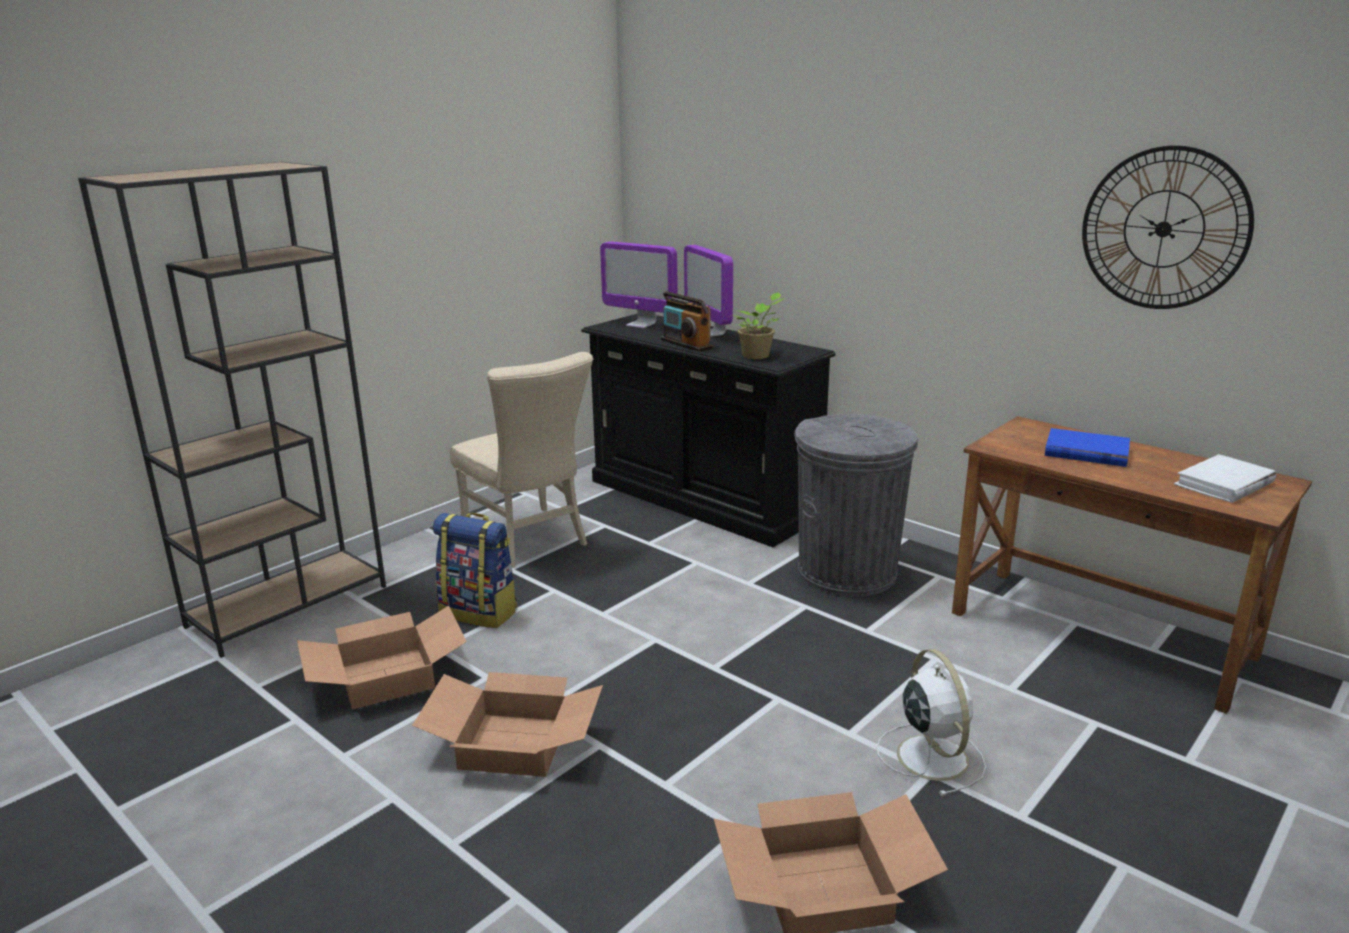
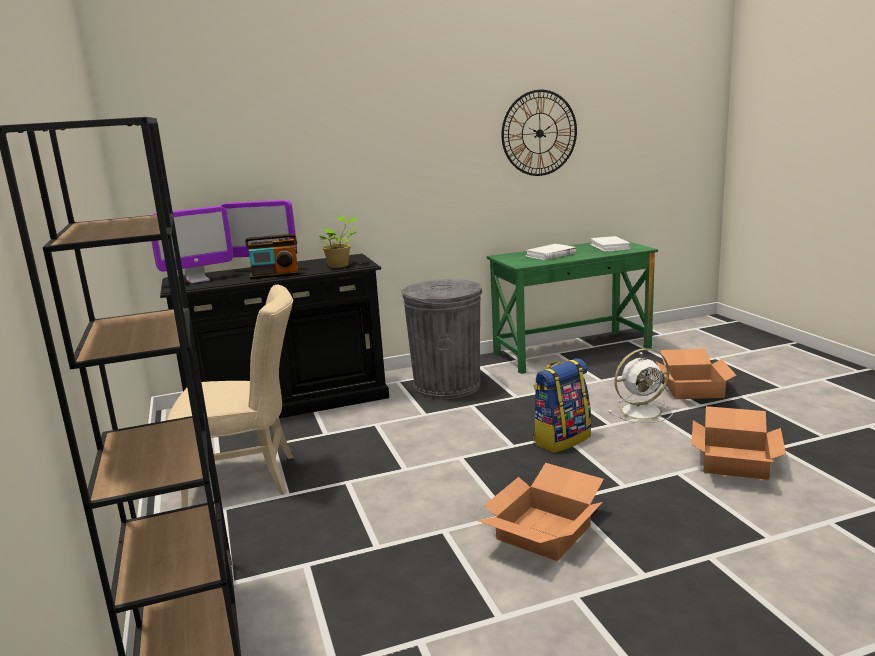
camera: 60 degrees left, 5 degrees down
(388, 677) = (396, 579): cardboard box -> cardboard box (692, 388)
(480, 612) = (341, 519): backpack -> backpack (561, 439)
(930, 755) = (642, 411): white fan -> white fan turned 150 degrees clockwise
(1085, 452) = (550, 255): blue book -> white book
(1100, 634) = (571, 351): brown desk -> green desk

